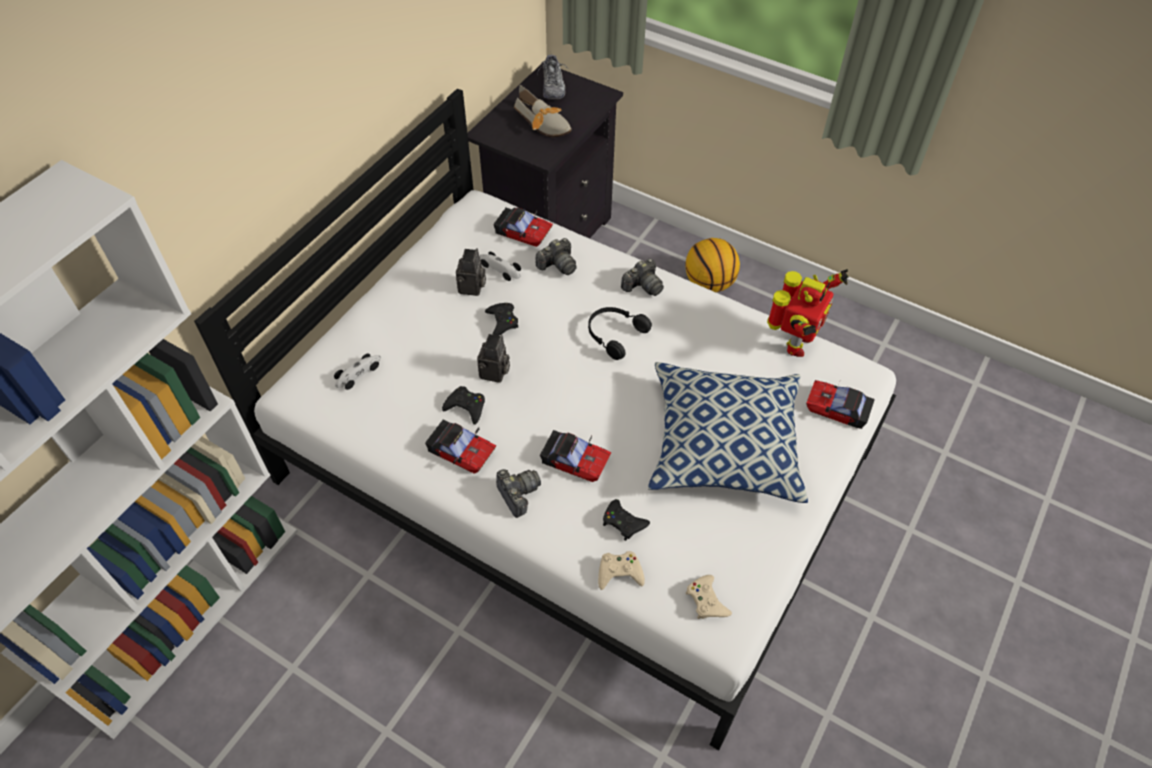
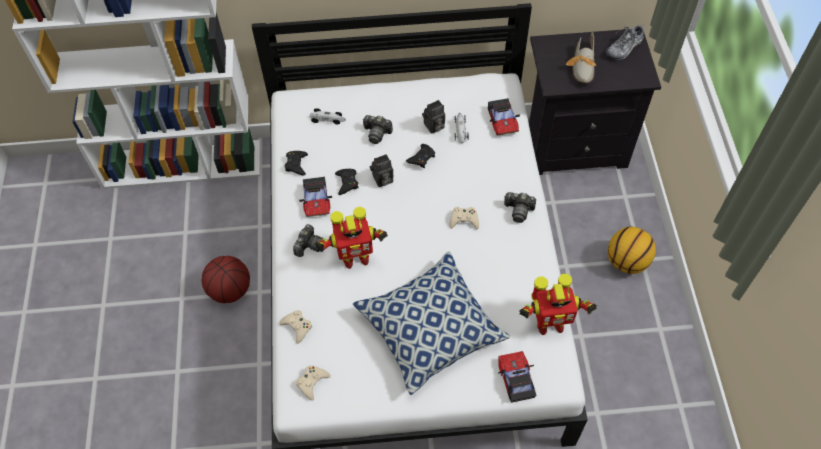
camera: 55 degrees right, 5 degrees up
(426, 663) = (230, 289): none -> basketball
(558, 265) = (491, 155): camera -> camera (377, 133)
(575, 460) = (354, 258): toy car -> toy robot
(614, 335) = (464, 220): black headphones -> beige game controller
(623, 522) = (331, 309): black game controller -> black game controller (296, 164)

